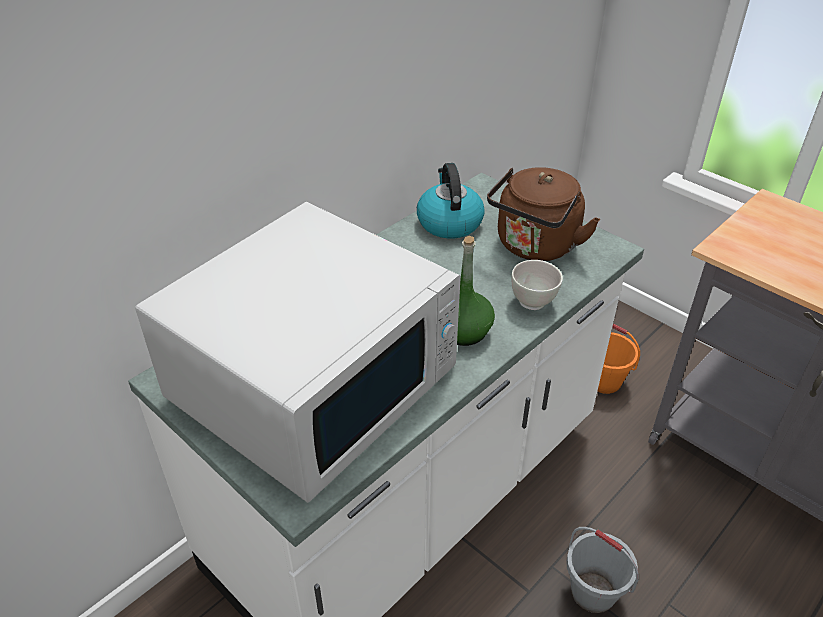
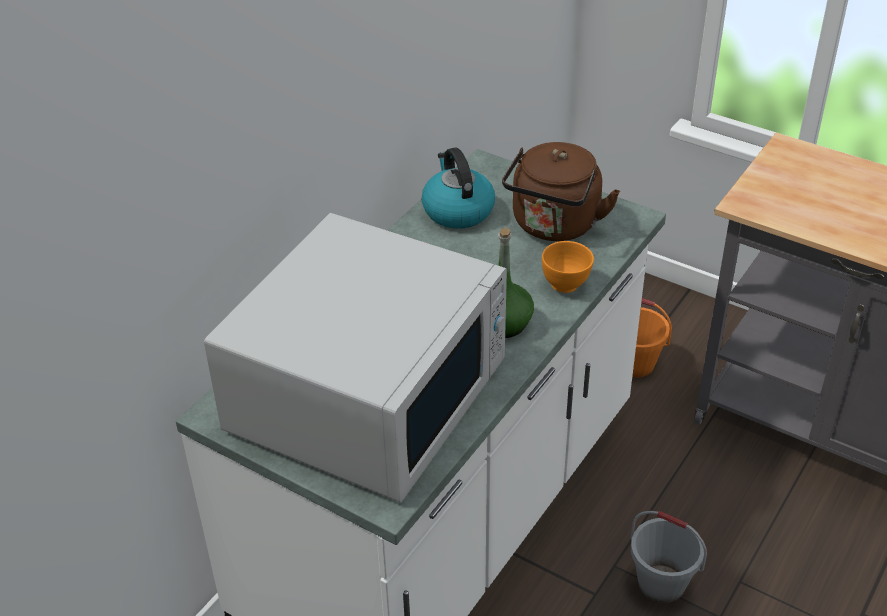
camera: 10 degrees left, 0 degrees up
(533, 302) = (566, 285): white bowl -> orange bowl

